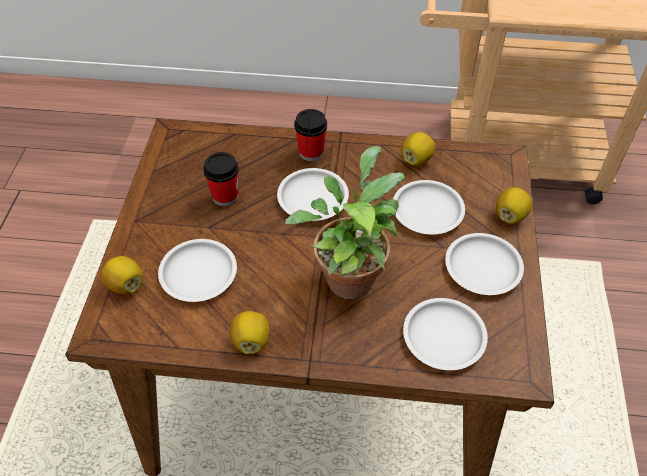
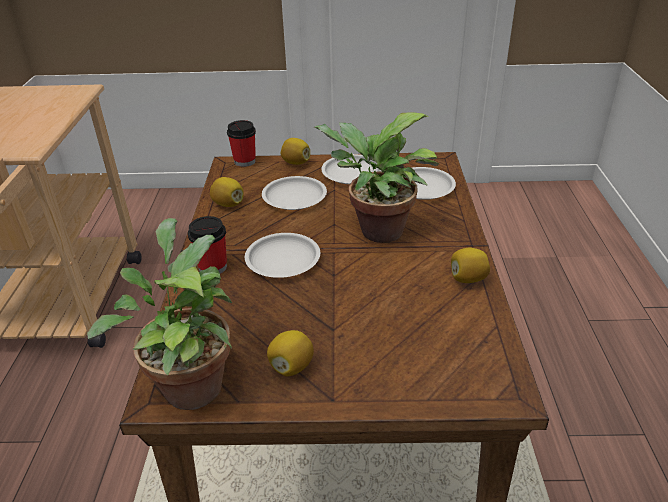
camera: 95 degrees left, 15 degrees down
(126, 285) = (435, 385): lemon -> lemon (291, 366)
(179, 146) = (190, 382): none -> potted plant
(198, 273) = (401, 327): white plate -> none
(225, 196) = (283, 323): cup -> cup (245, 161)

